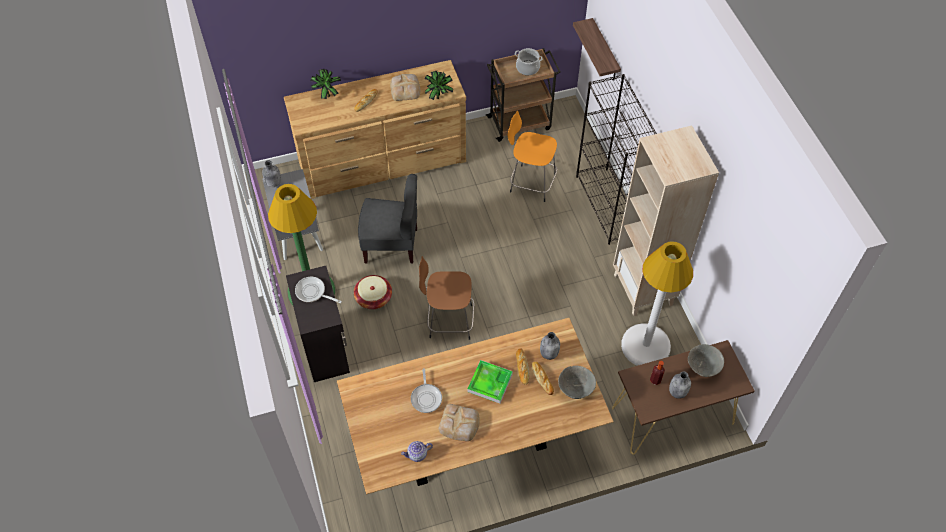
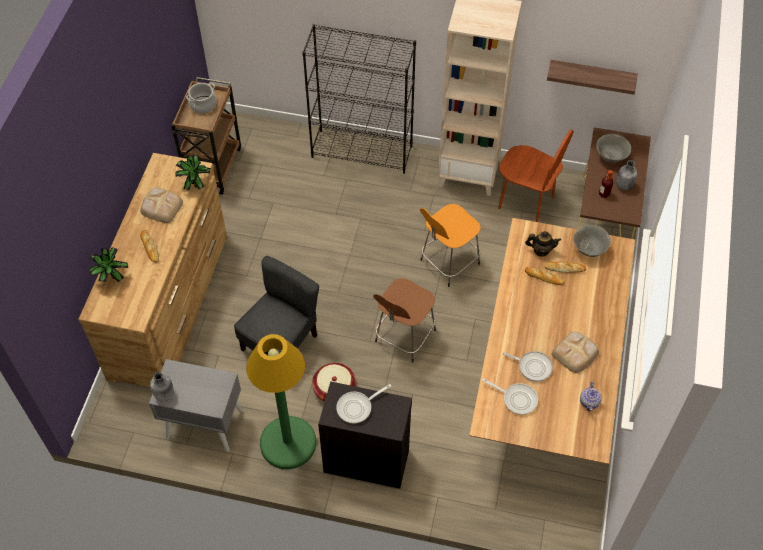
camera: 60 degrees left, 0 degrees up
(388, 399) = (517, 399): none -> frying pan
(490, 383) = (546, 309): tray -> none
(531, 183) = (292, 194): orange stool -> orange stool (448, 263)
(549, 353) = (541, 250): grey bottle -> teapot
(605, 52) = (258, 30): shelf -> shelf (591, 76)
(645, 346) = (526, 203): white floor lamp -> brown chair

